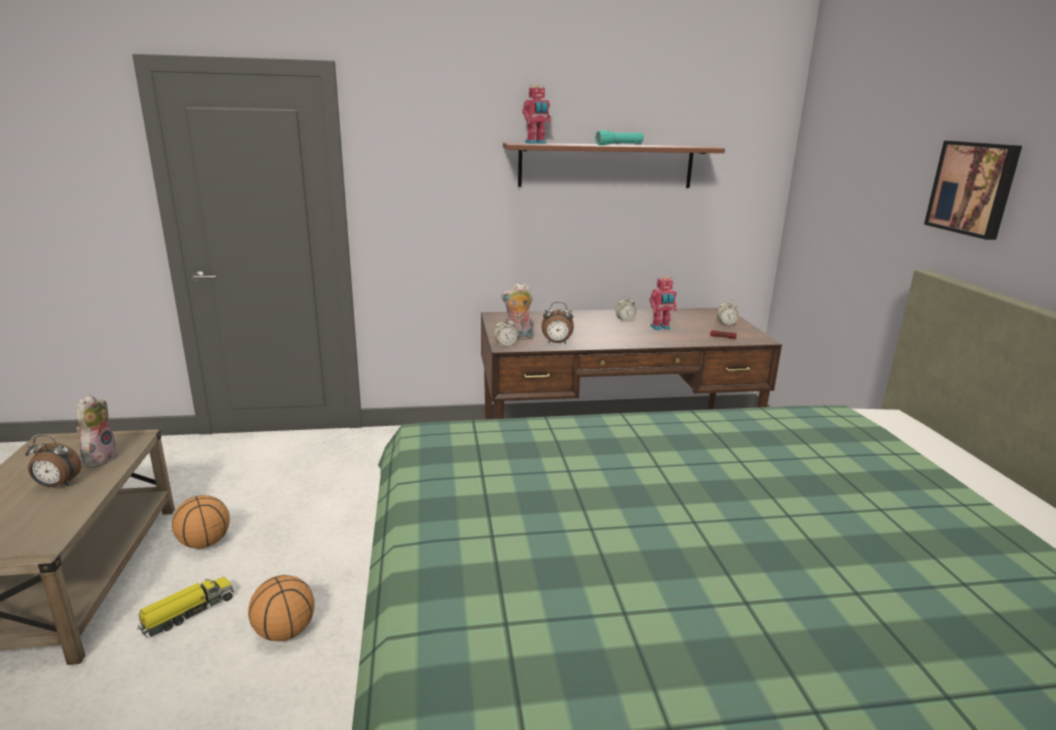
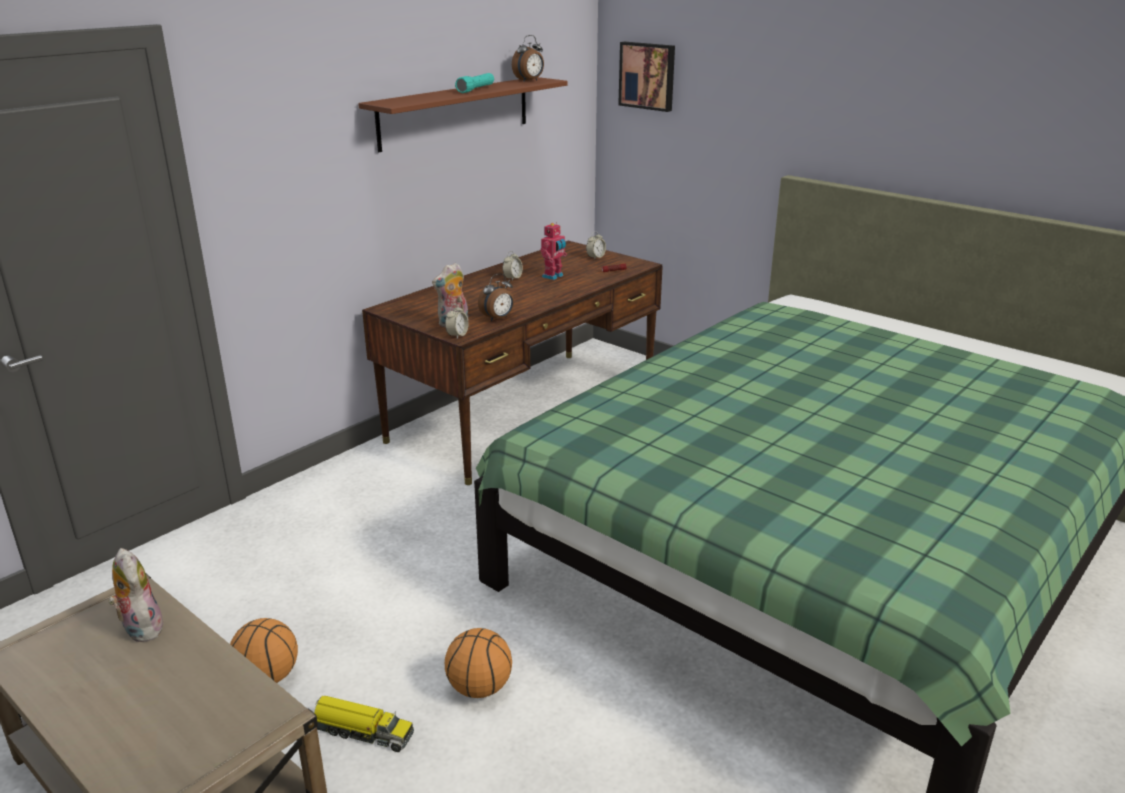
camera: 40 degrees left, 5 degrees up
(57, 485) = (152, 671): alarm clock -> alarm clock (529, 81)
(187, 613) = (362, 731): toy truck -> toy truck turned 105 degrees clockwise
(536, 143) = (400, 100): toy robot -> none
(973, 188) = (817, 106): picture -> picture (648, 76)

